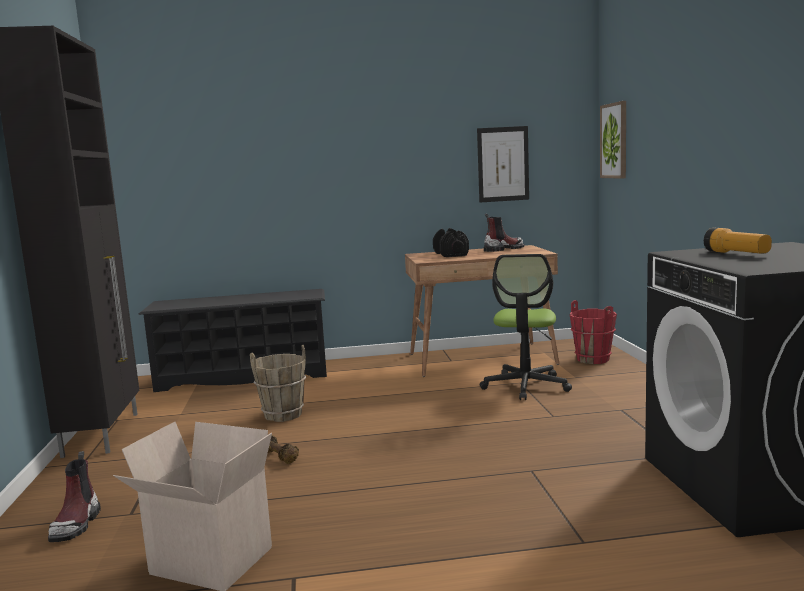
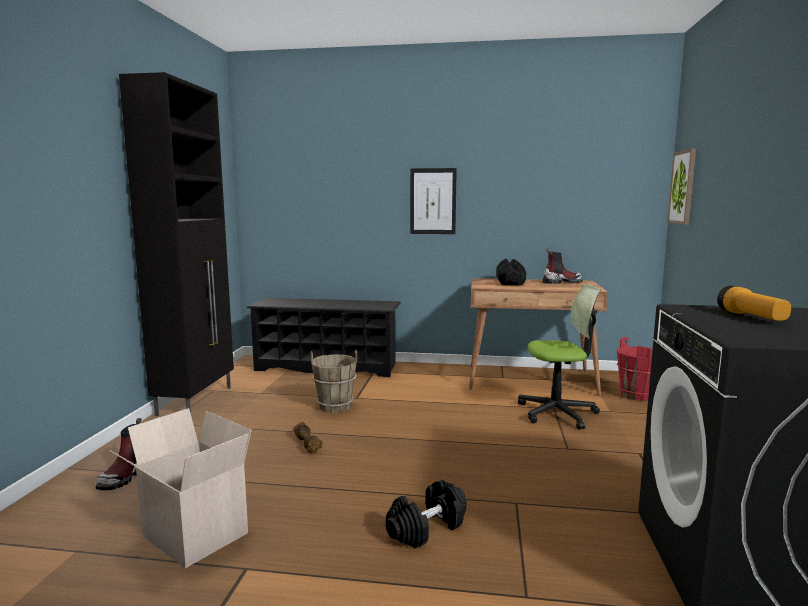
camera: 15 degrees right, 0 degrees up
(458, 507) = (426, 528): none -> black dumbbell
(503, 164) = (571, 204): picture -> picture (433, 201)
(525, 386) = (557, 413): office chair -> office chair turned 120 degrees counterclockwise

